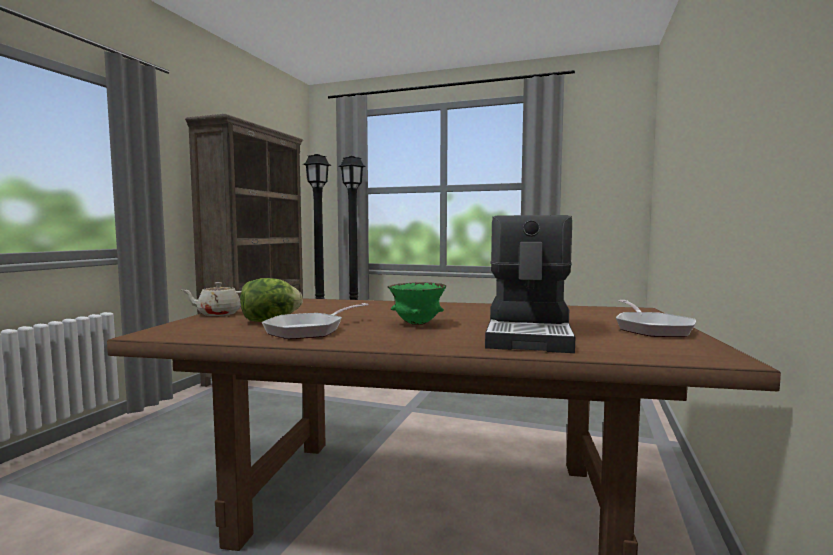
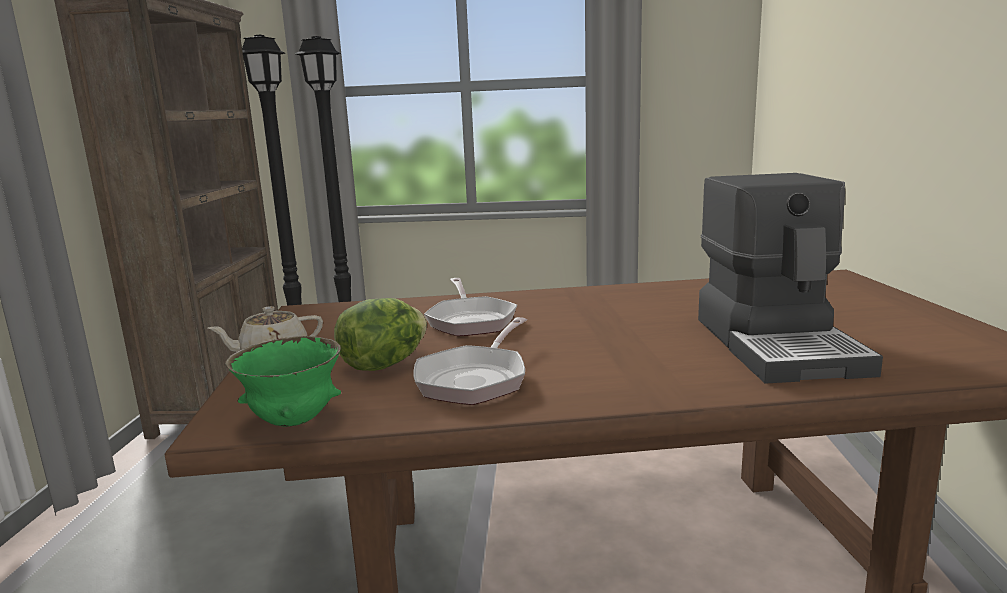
camera: 15 degrees left, 10 degrees up
(417, 324) = (608, 342): green bowl -> green bowl (294, 421)
(651, 328) = (898, 313): frying pan -> frying pan (470, 320)

